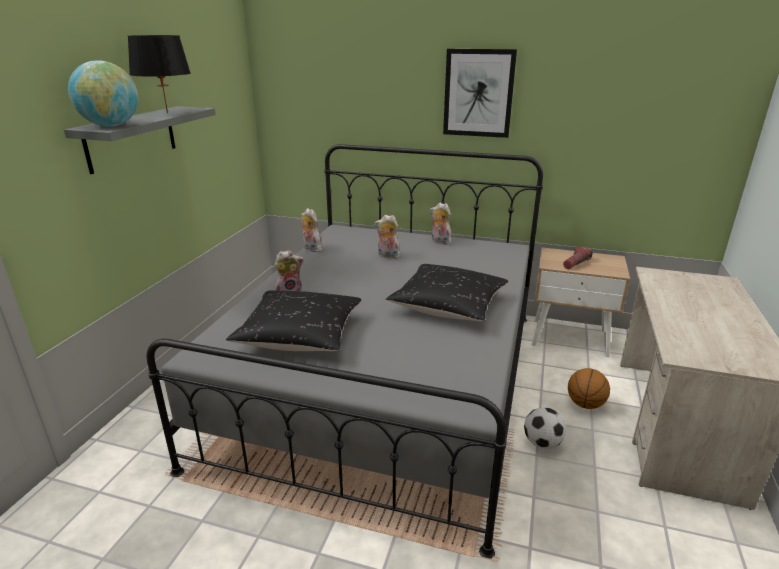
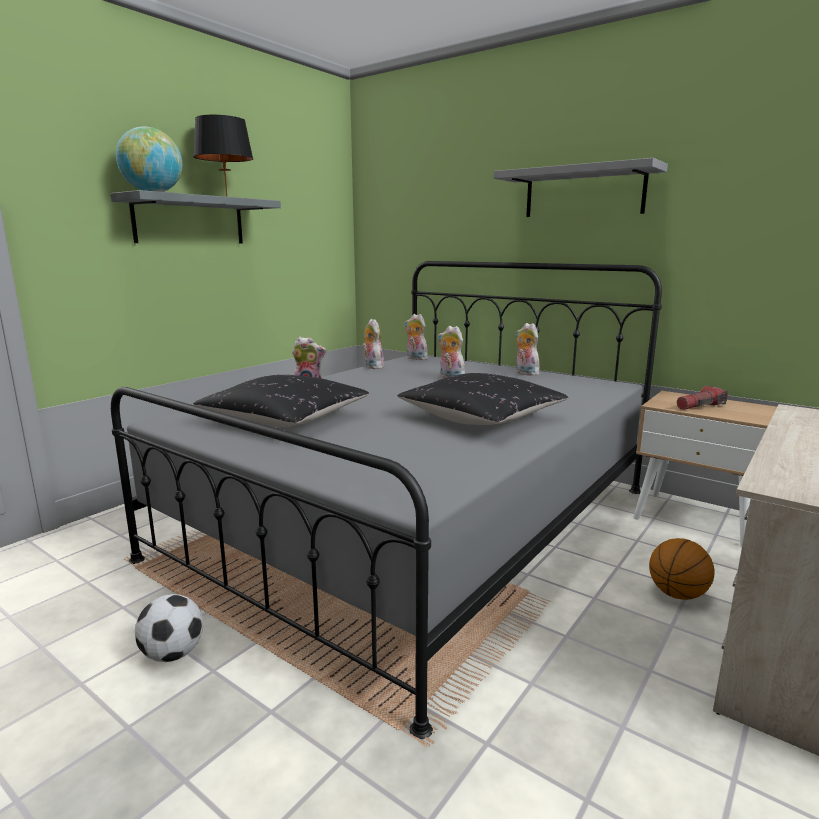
camera: 20 degrees right, 10 degrees down
(338, 232) = (415, 358): none -> plush toy
(478, 93) = (583, 192): picture -> grey shelf
(542, 443) = (583, 624): football -> football (173, 654)

